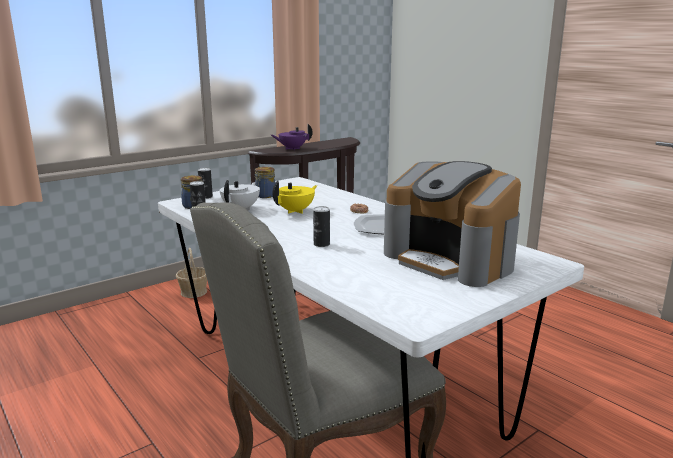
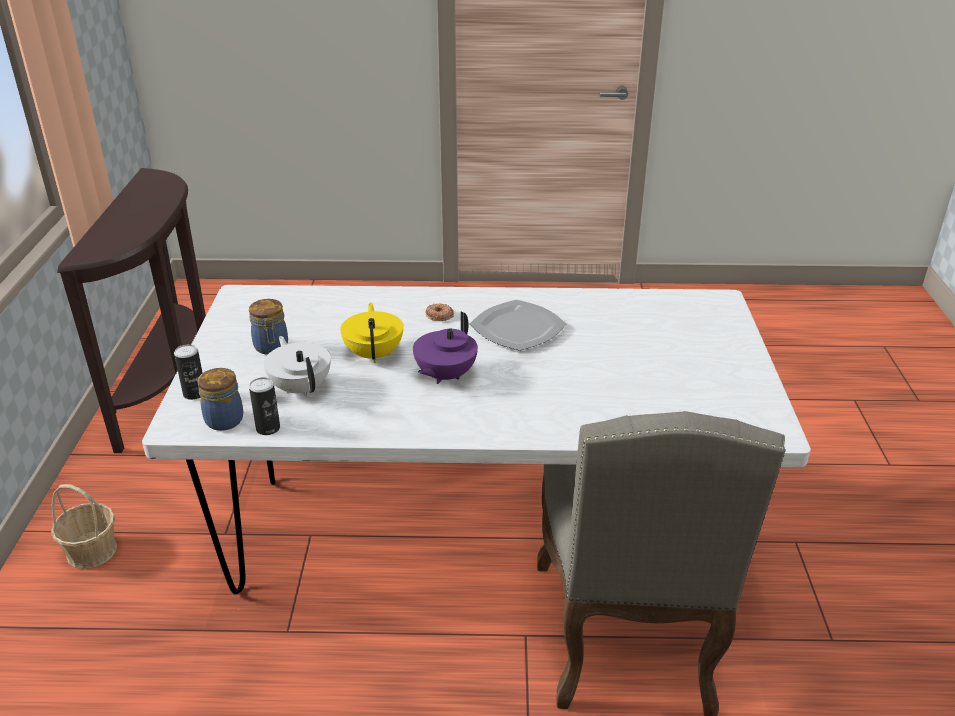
camera: 50 degrees left, 15 degrees up
(292, 149) = (123, 233): purple teapot -> purple teapot (444, 375)
(321, 244) = (519, 390): can -> none
(450, 260) = (655, 342): coffee machine -> none

